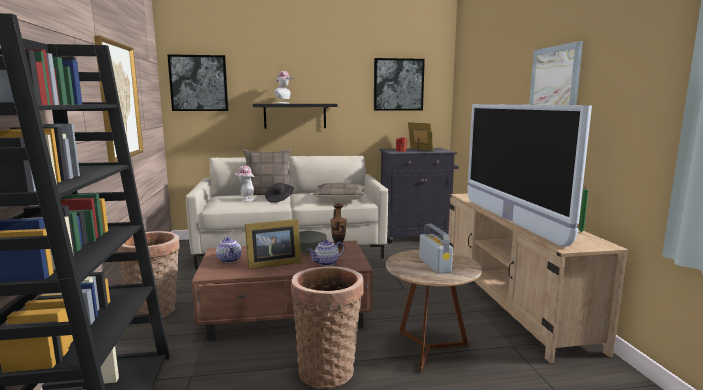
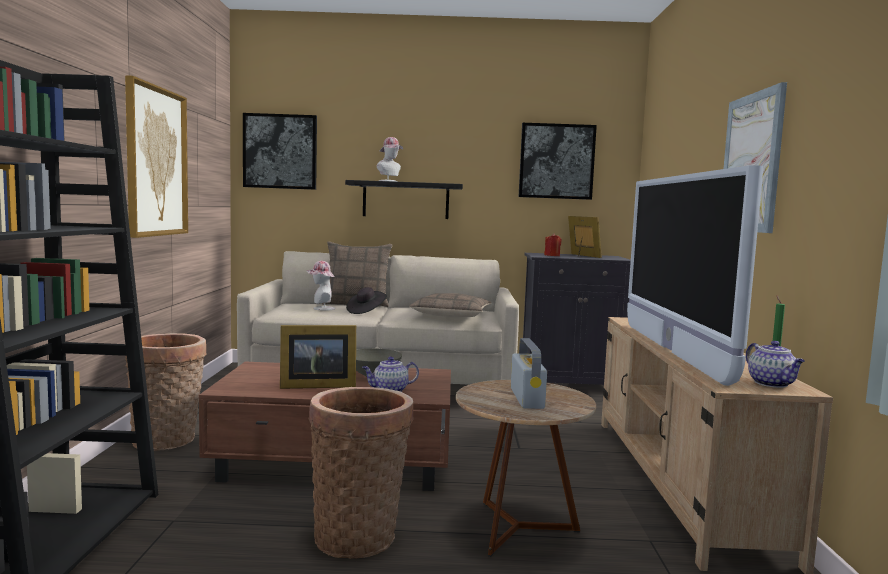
camera: 10 degrees right, 5 degrees down
(229, 260) = (263, 377): teapot -> teapot (772, 384)
(338, 247) = (420, 375): vase -> none

